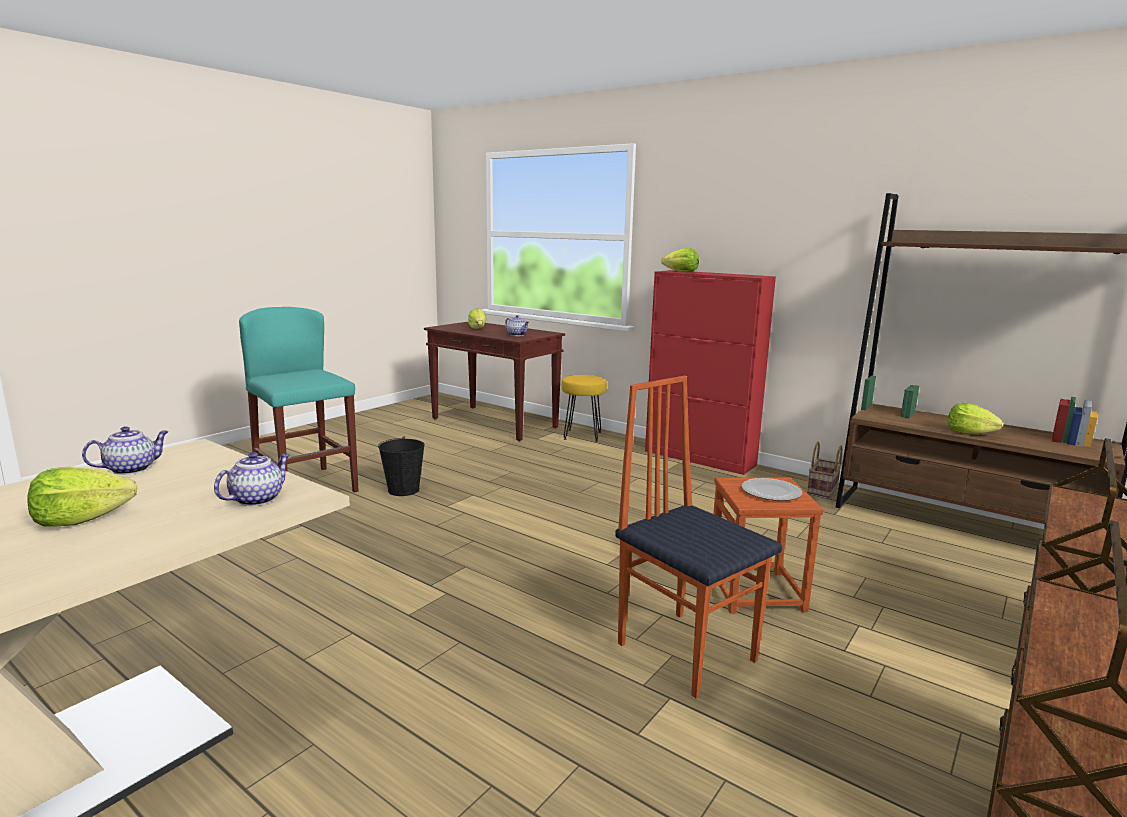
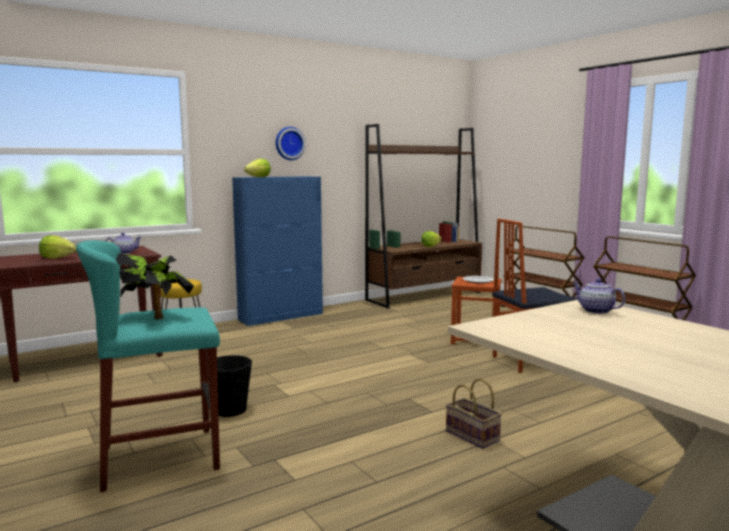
camera: 70 degrees left, 5 degrees down
(82, 519) = (646, 341): lettuce -> none
(132, 469) = (534, 338): teapot -> none
(302, 375) = (156, 316): none -> potted plant
(700, 458) = (281, 316): red cabinet -> blue cabinet
(754, 227) = (289, 143): none -> wall clock
(823, 489) = (362, 305): basket -> basket (474, 436)

